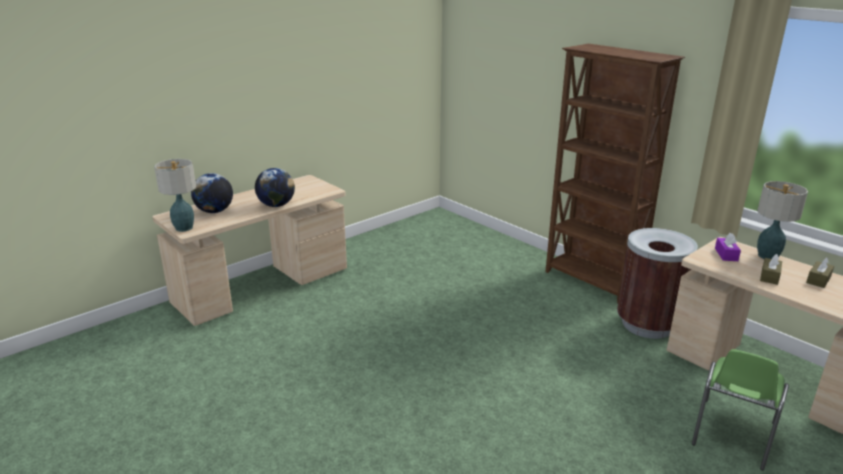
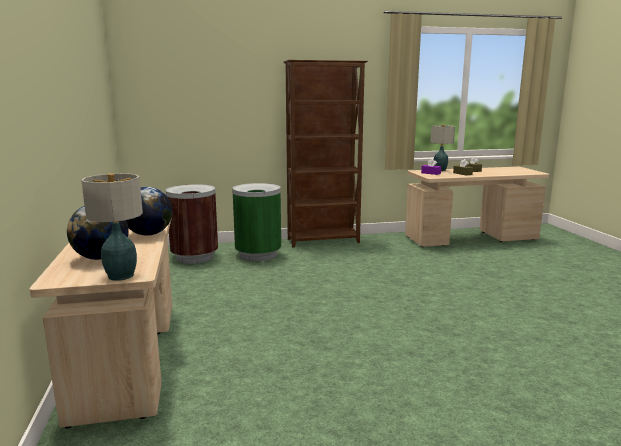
camera: 60 degrees left, 10 degrees down
(499, 263) = (258, 255): none -> green trash can
(647, 325) = (388, 244): brown trash can -> brown trash can (195, 257)
(732, 434) = (504, 258): green chair -> none

